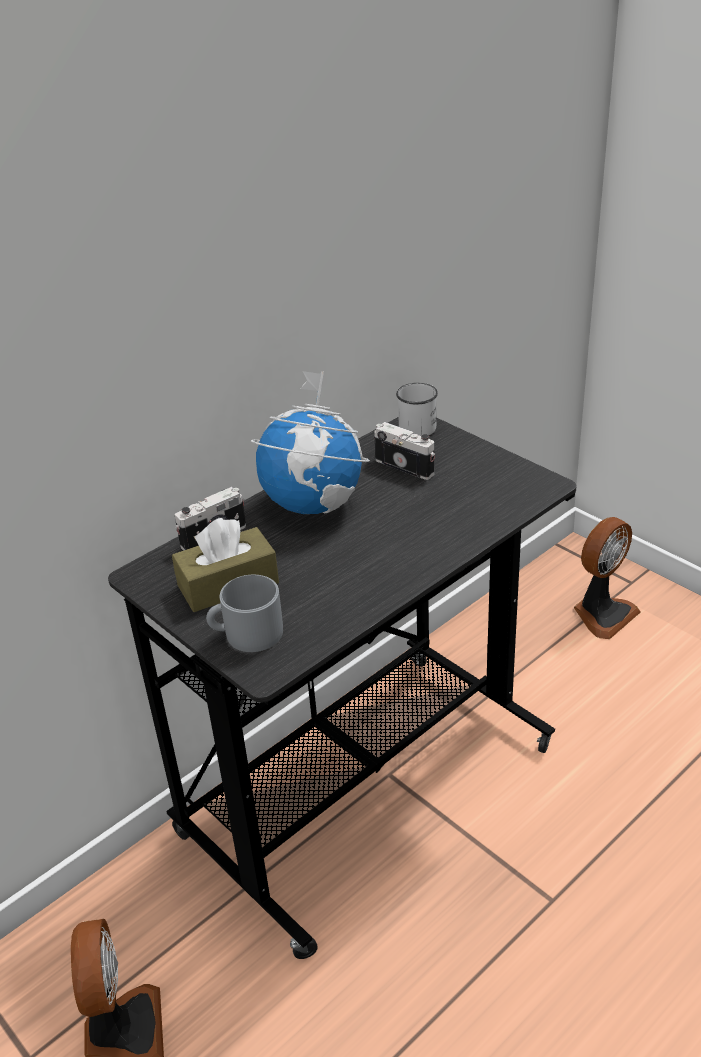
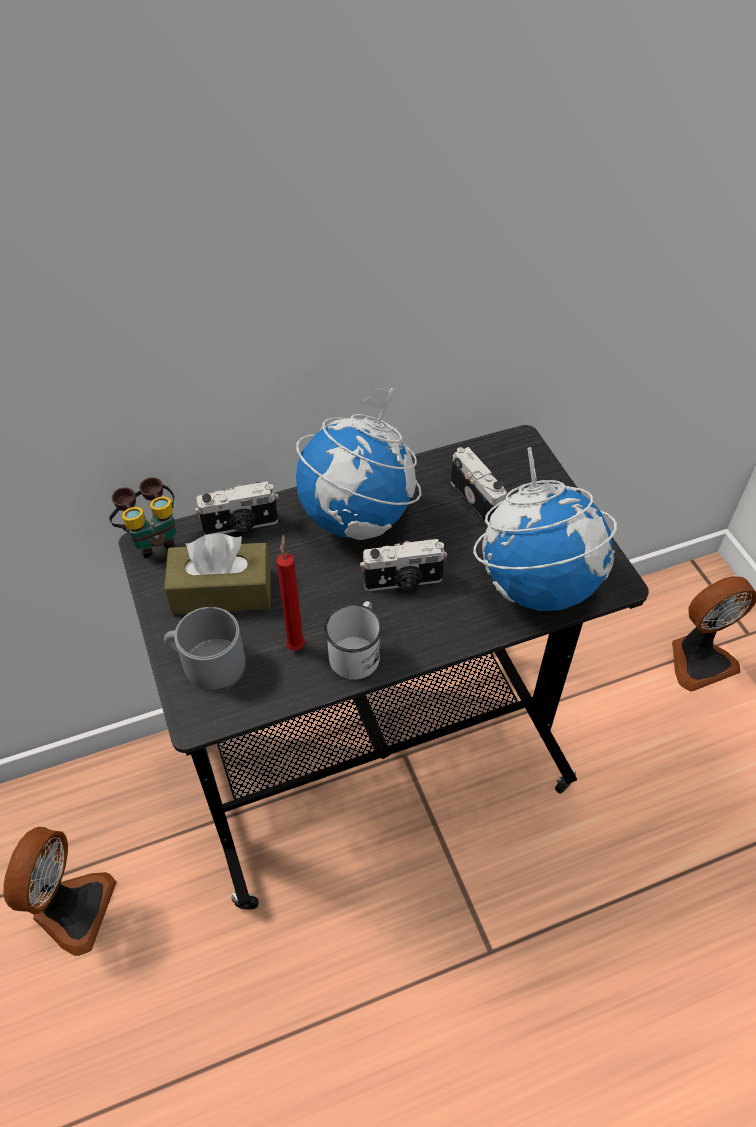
camera: 20 degrees right, 15 degrees up
(139, 568) = (152, 538): none -> binoculars
(317, 598) = (296, 644): none -> red candle
(380, 533) = (403, 582): none -> camera
(416, 425) = (519, 447): white mug -> white mug (357, 651)
(489, 502) = (538, 584): none -> globe

